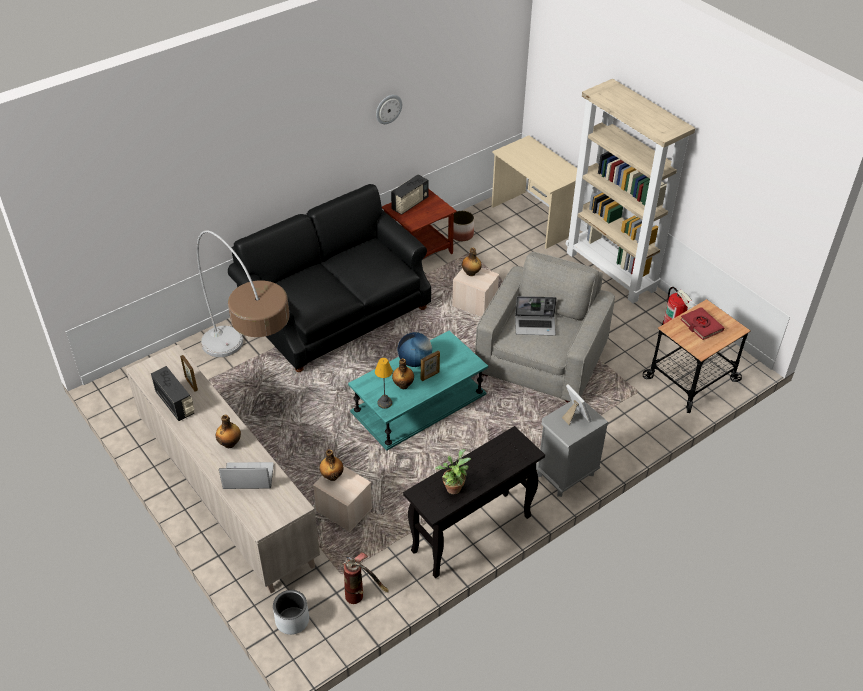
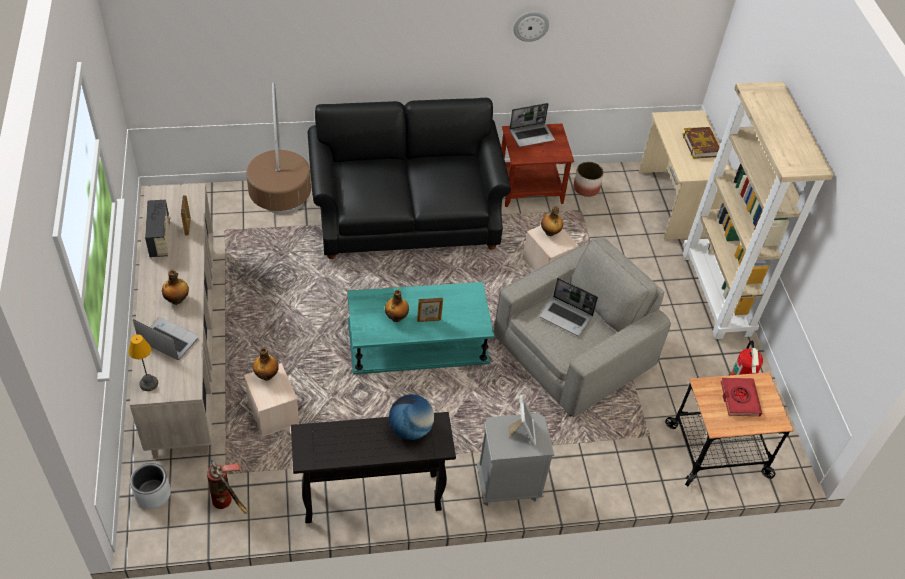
camera: 25 degrees right, 5 degrees up
(385, 402) = (366, 326): table lamp -> table lamp (149, 383)
(410, 204) = (532, 135): radio -> laptop
(414, 361) = (425, 298): globe -> globe (410, 429)
(453, 487) = (341, 444): potted plant -> none
(546, 161) = (701, 145): none -> book

